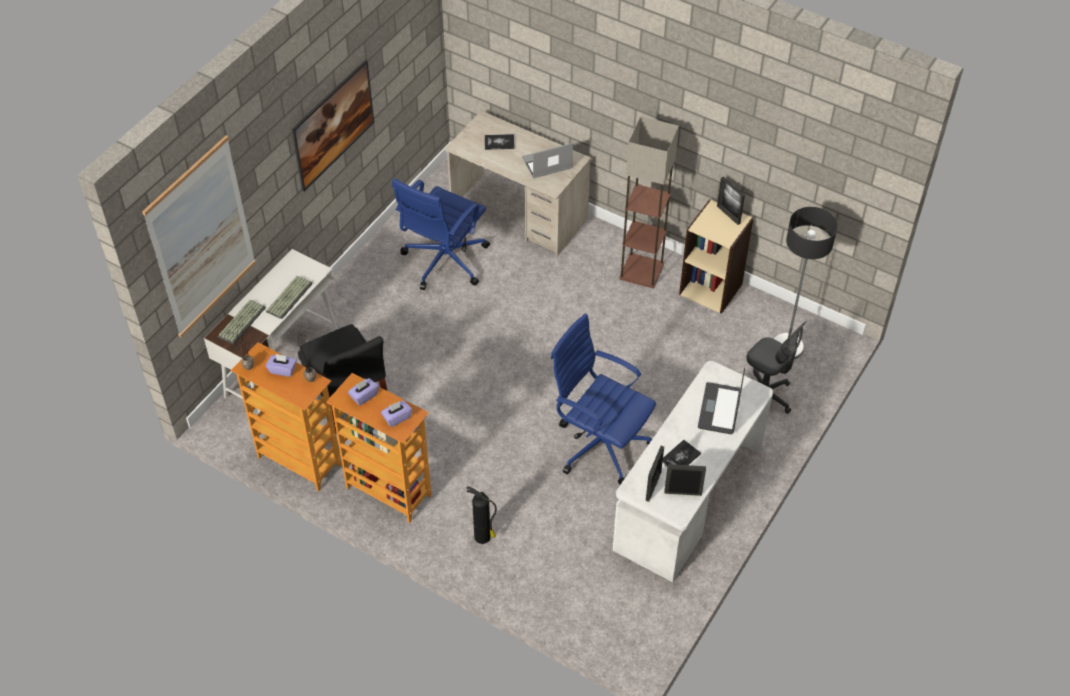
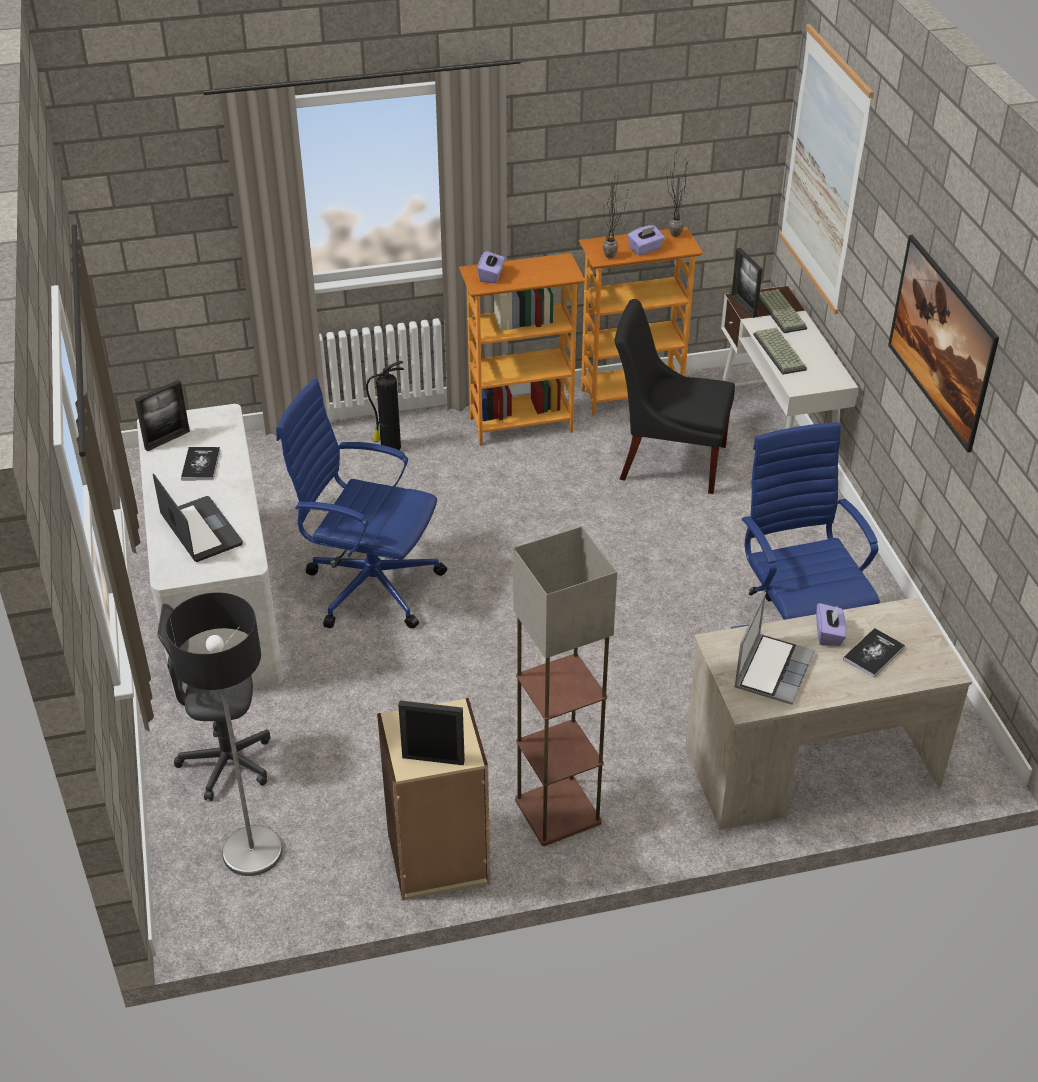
camera: 135 degrees right, 10 degrees down
(364, 396) = (545, 272): purple tissue box -> purple tissue box (829, 634)
(600, 444) = (369, 585): blue office chair -> blue office chair turned 150 degrees counterclockwise
(653, 486) = (204, 428): picture frame -> picture frame (743, 306)

